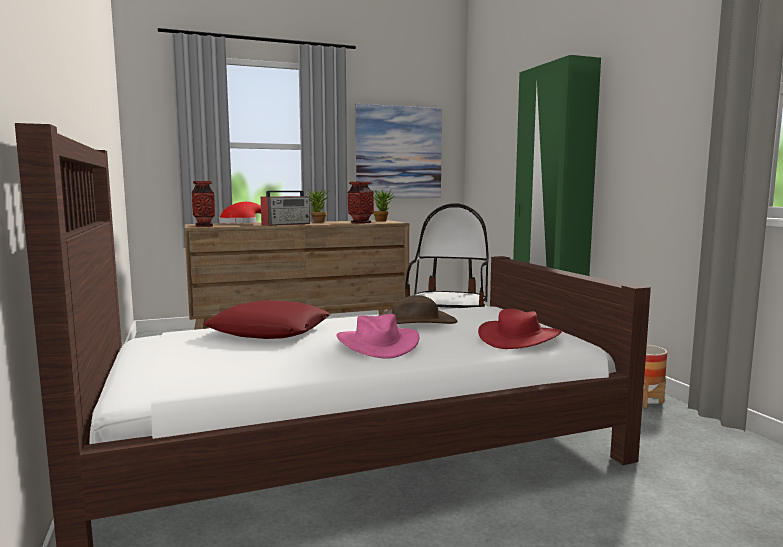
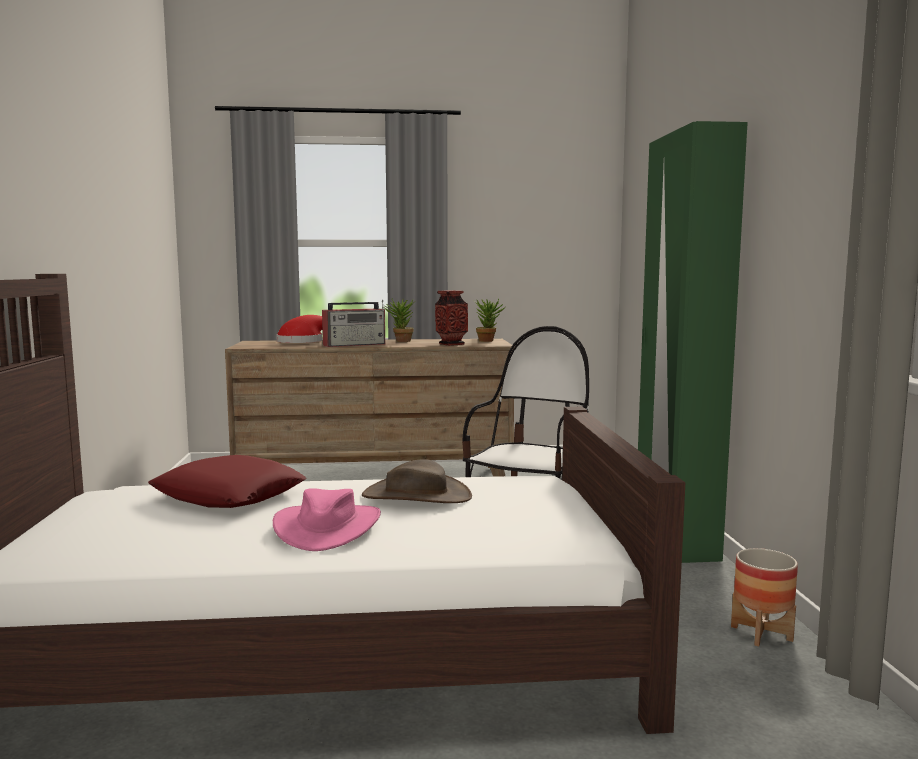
camera: 15 degrees right, 0 degrees up
(204, 226) = (254, 345): vase -> none
(399, 152) = (523, 248): picture -> none
(519, 338) = (520, 534): red hat -> none

